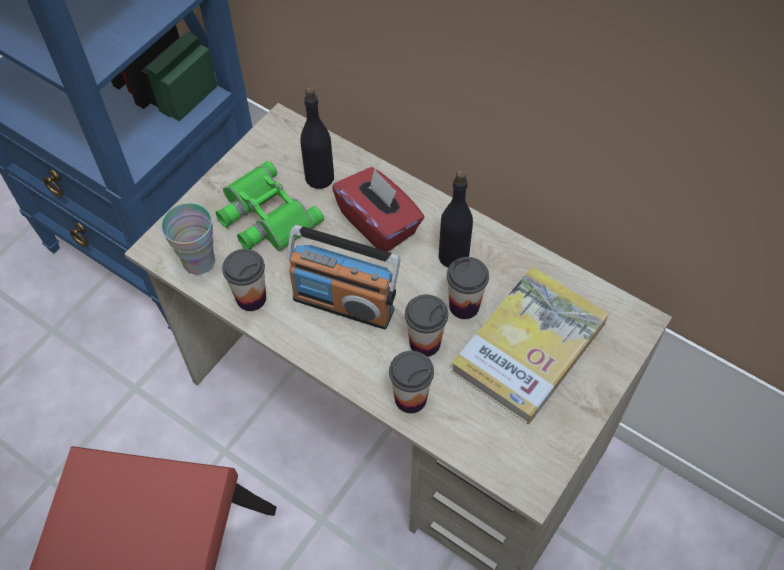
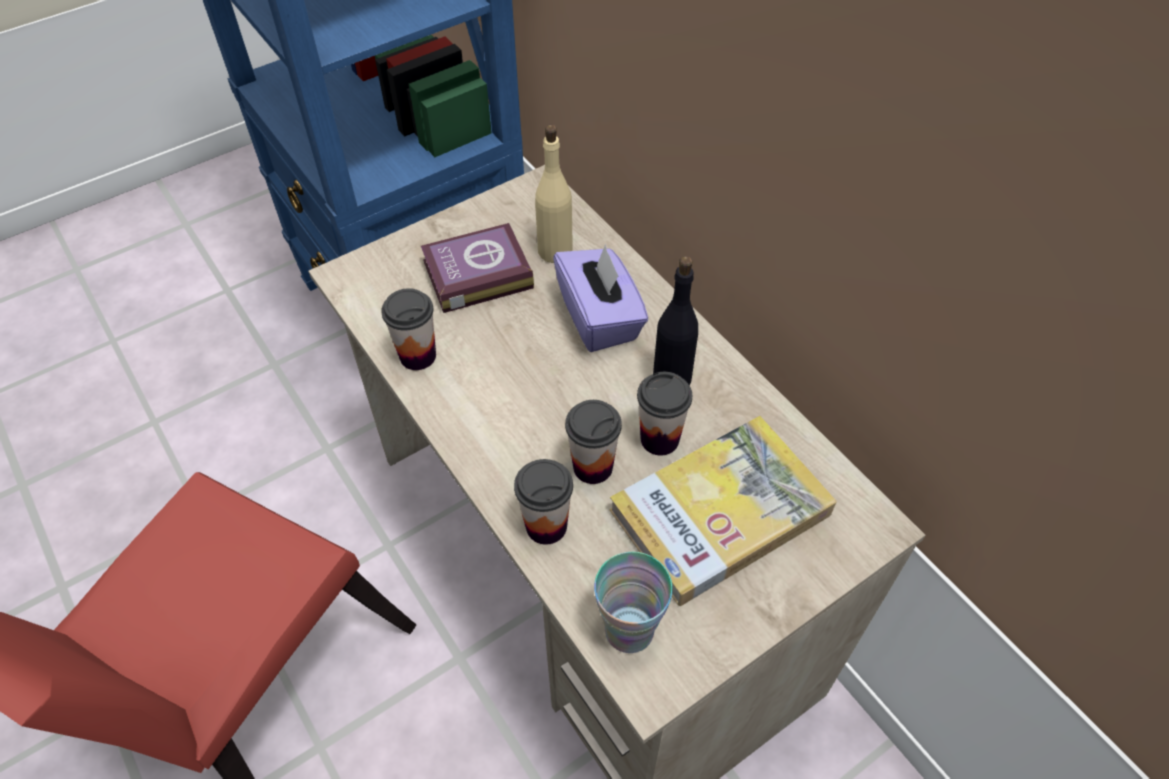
camera: 20 degrees right, 5 degrees down
(199, 261) = (381, 301): cup -> cup (629, 630)
(264, 216) = (475, 274): green binoculars -> book
(319, 177) = (555, 250): black bottle -> beige bottle
(344, 303) = (519, 392): radio -> none
(379, 223) = (600, 318): red tissue box -> purple tissue box

